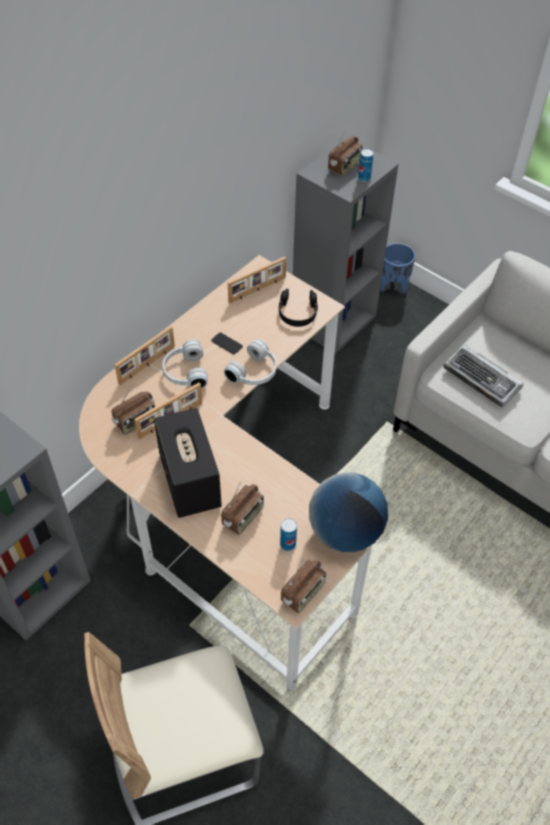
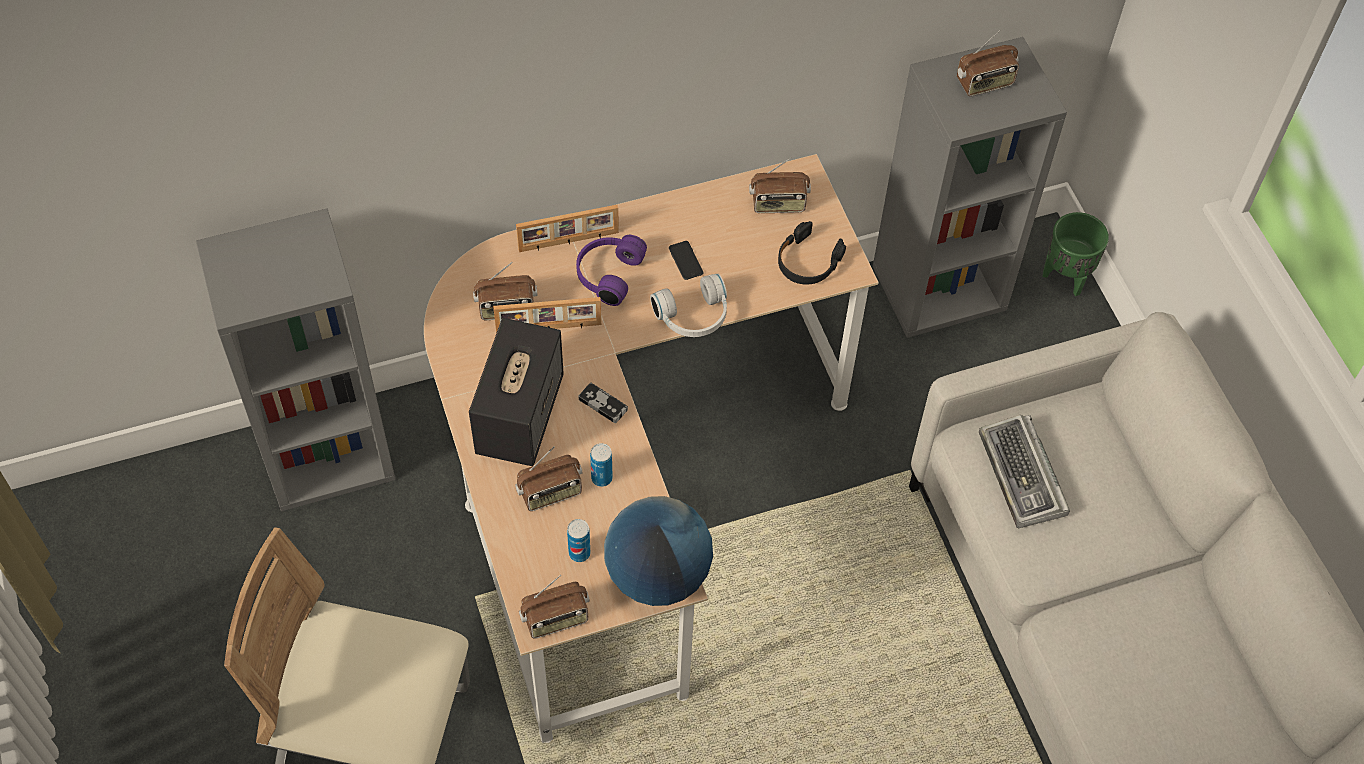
camera: 30 degrees right, 5 degrees up
(184, 372) = (607, 274): white headphones -> purple headphones
(237, 448) = (603, 404): none -> game controller
(258, 290) = (778, 204): picture frame -> radio
(364, 178) = (999, 113): can -> can (601, 478)
(393, 286) = (1066, 277): blue planter -> green planter

